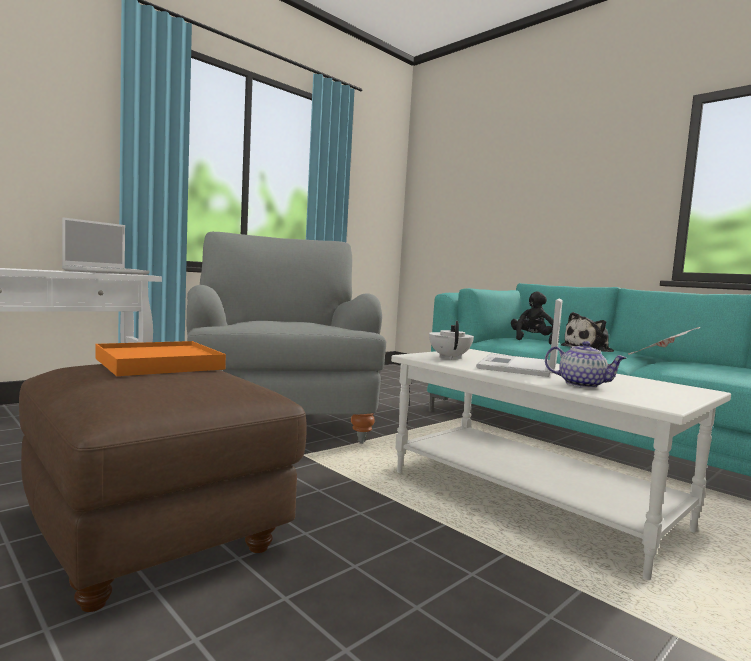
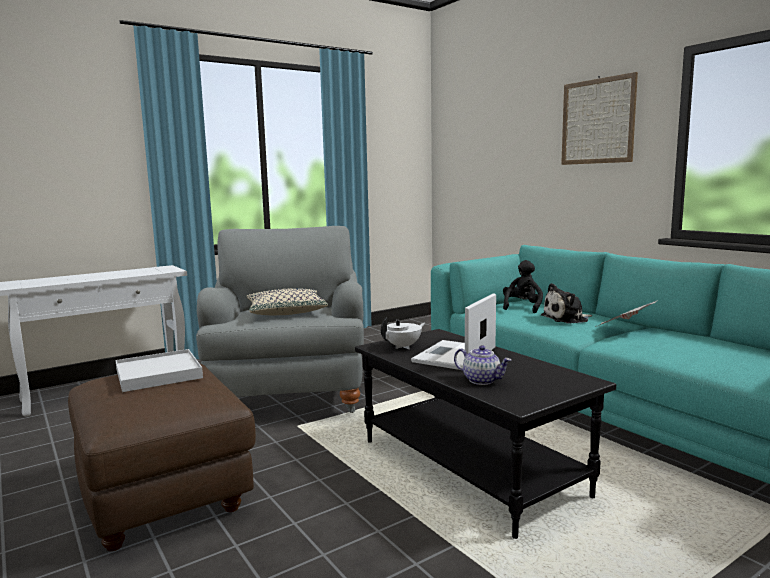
camera: 10 degrees right, 5 degrees up
(106, 272) = (143, 270): laptop -> none
(159, 364) = (159, 374): orange tray -> white tray
(290, 322) = (286, 312): none -> beige pillow
(449, 357) = (403, 346): white teapot -> white teapot turned 45 degrees clockwise
(534, 499) = (471, 467): white coffee table -> black coffee table
(594, 166) = (598, 120): none -> picture

